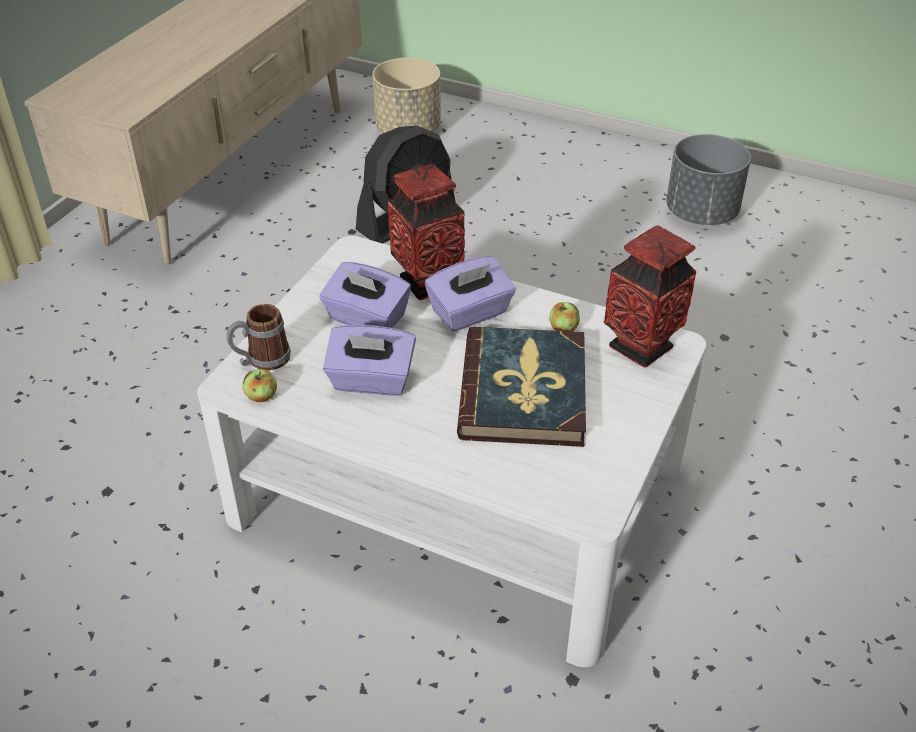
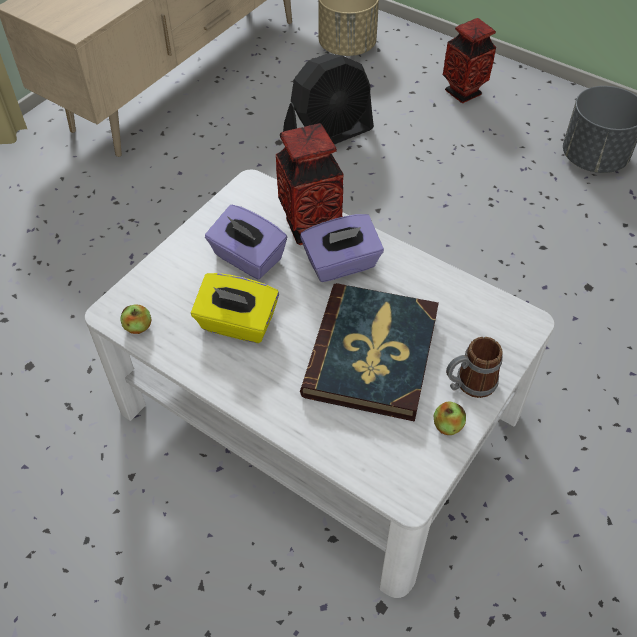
camera: 10 degrees right, 10 degrees up
(261, 360) = (146, 290): mug -> mug (469, 384)
(371, 381) = (237, 324): purple tissue box -> yellow tissue box
(563, 328) = (423, 291): apple -> apple (447, 426)
(641, 347) = (491, 321): vase -> vase (463, 92)

